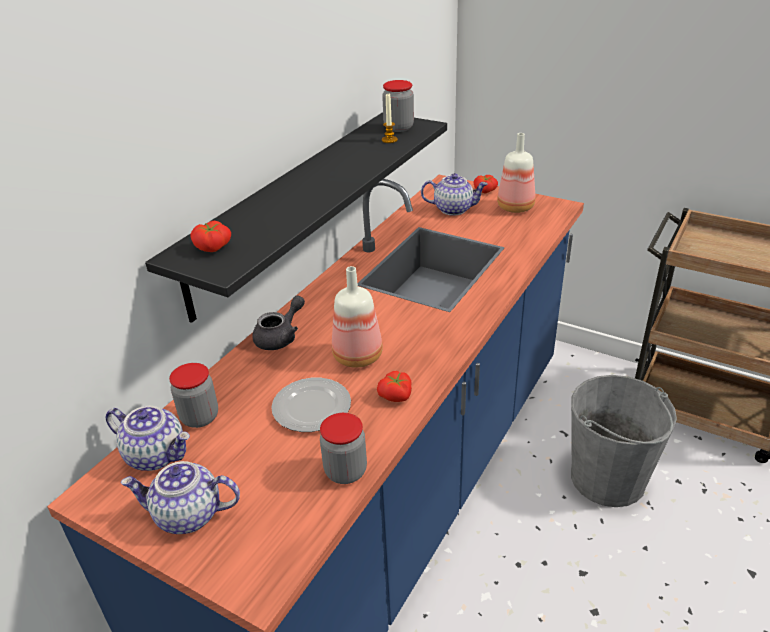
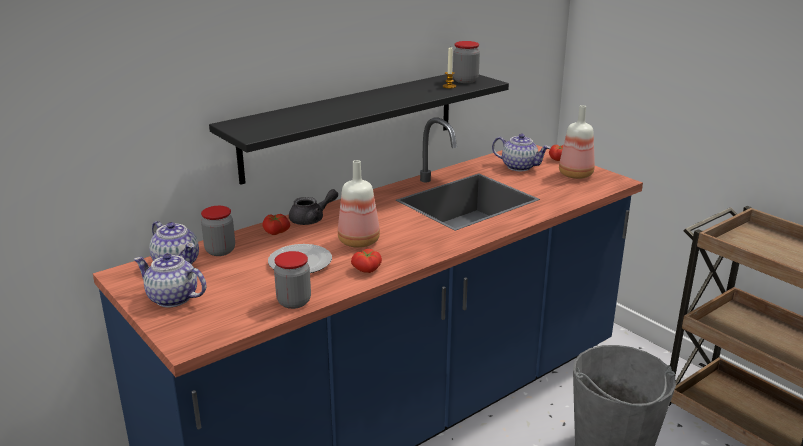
camera: 20 degrees right, 10 degrees down
(213, 248) = (257, 124): tomato -> tomato (276, 232)

